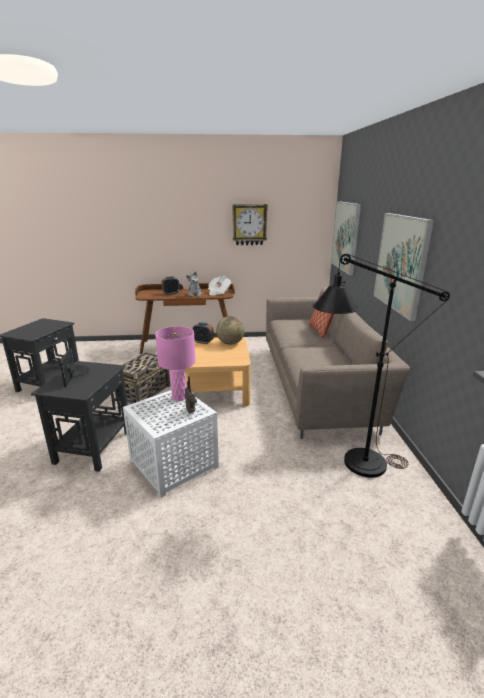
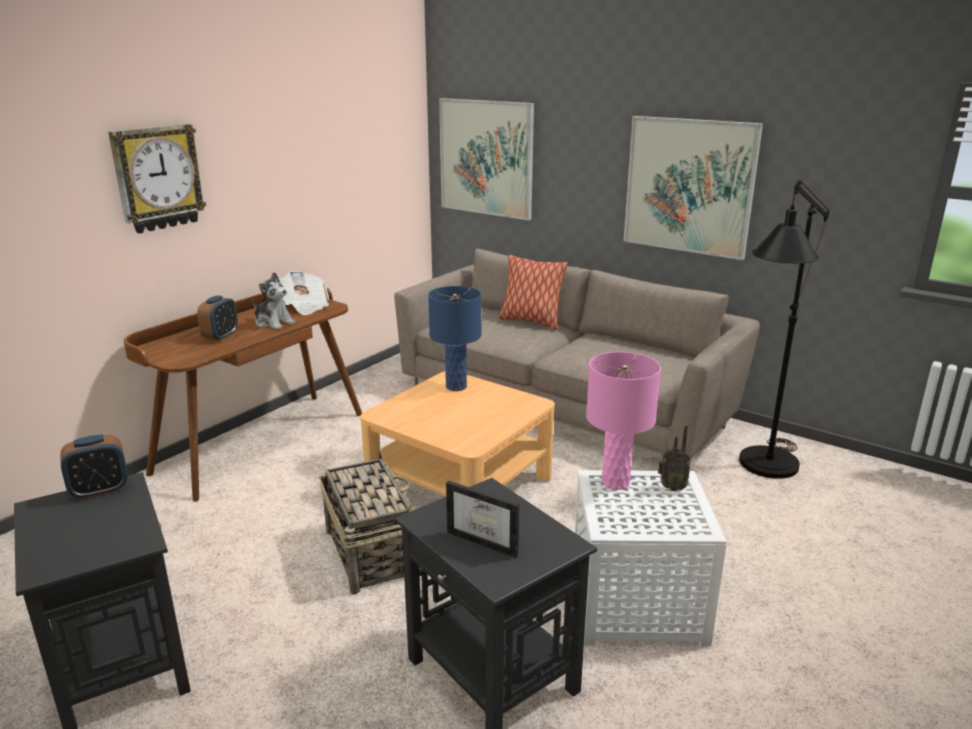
camera: 50 degrees left, 0 degrees up
(203, 342) = (414, 403): alarm clock -> alarm clock (100, 490)
(230, 343) = (456, 386): globe -> blue table lamp
(249, 224) = (314, 156): wall clock -> wall clock (157, 178)

